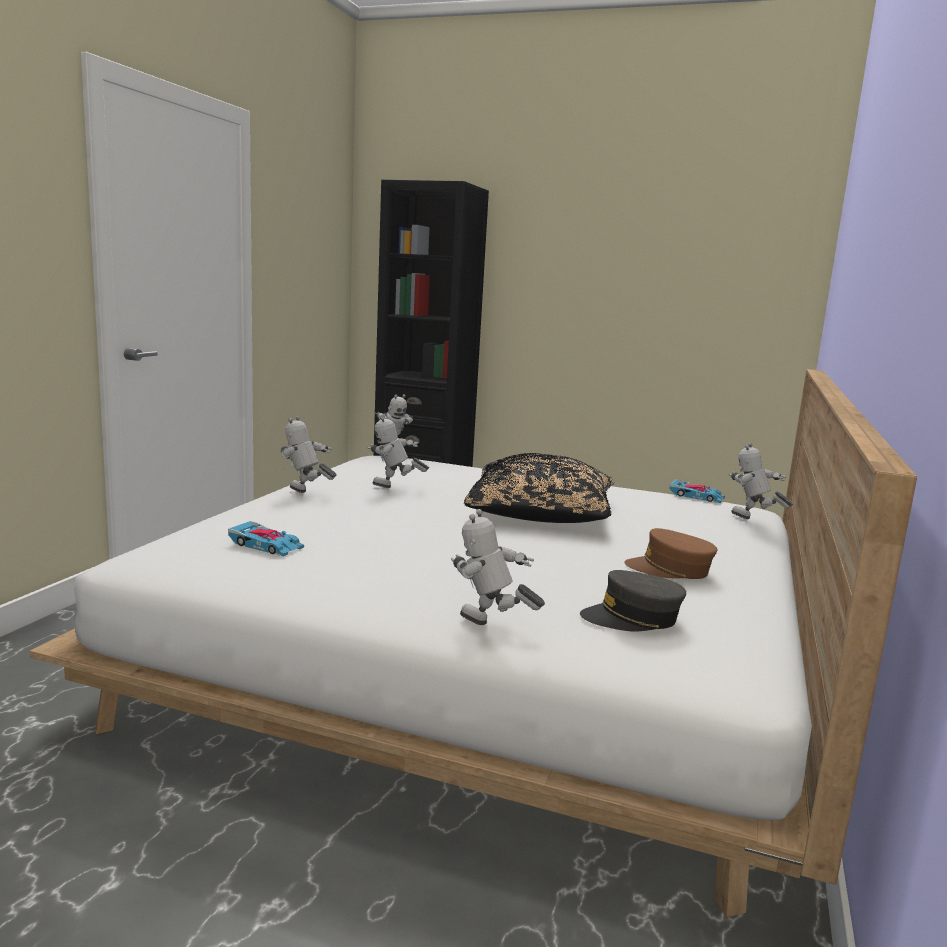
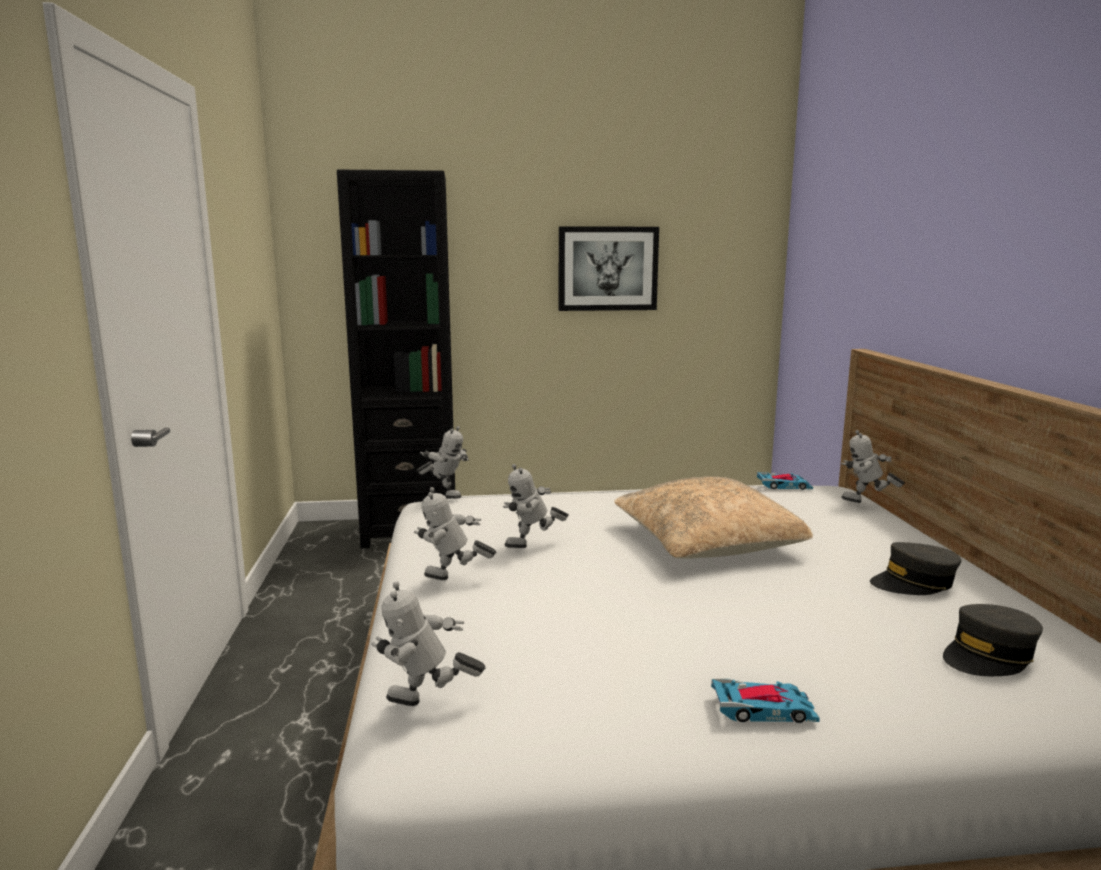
camera: 25 degrees left, 0 degrees up
(266, 545) = (537, 677): toy car -> toy car (763, 709)
(490, 628) = (917, 717): toy robot -> toy robot (427, 707)
(541, 512) = (709, 541): black pillow -> beige pillow
(632, 281) = (607, 268): none -> picture
(670, 569) = (914, 583): brown cap -> grey cap

